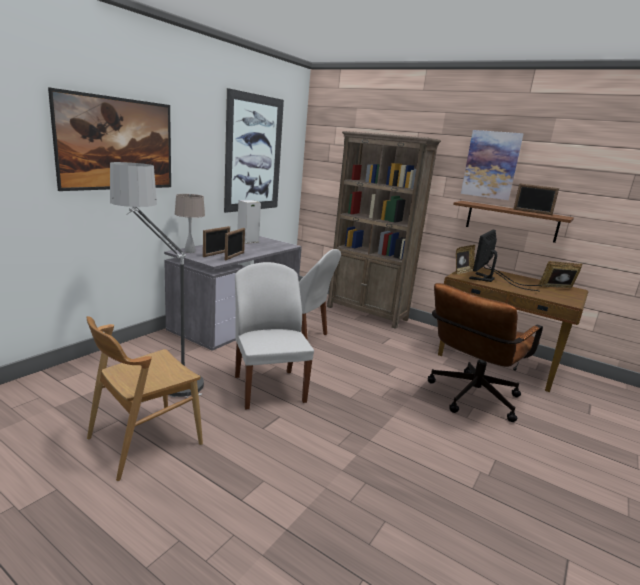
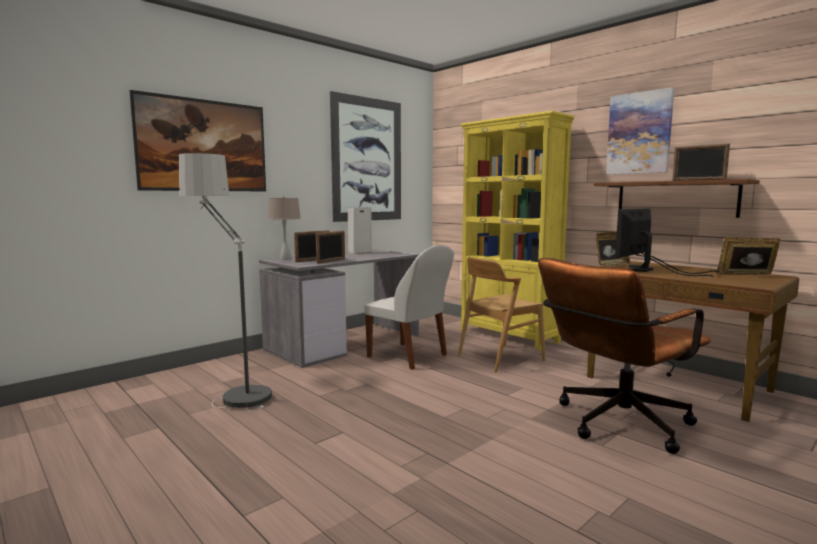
camera: 15 degrees right, 10 degrees down
(144, 441) = (172, 447): brown chair -> brown chair (500, 358)
(269, 387) = (346, 403): white chair -> none
(367, 313) = (509, 336): brown bookcase -> yellow bookcase

